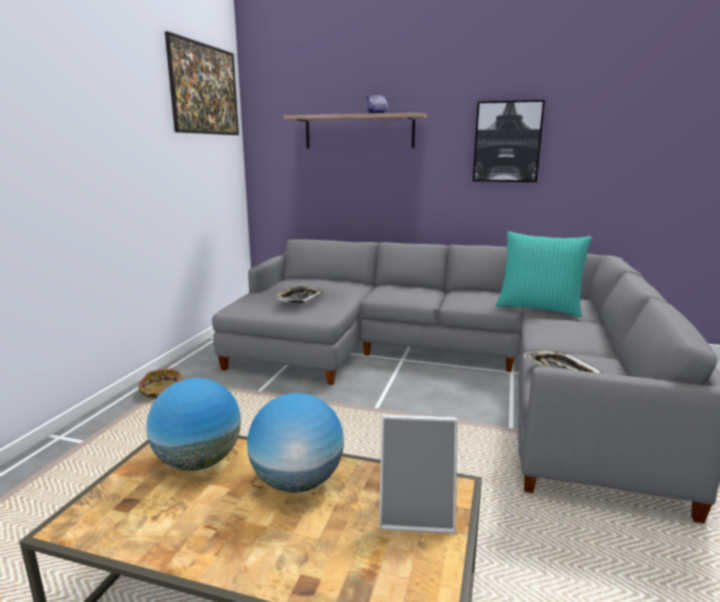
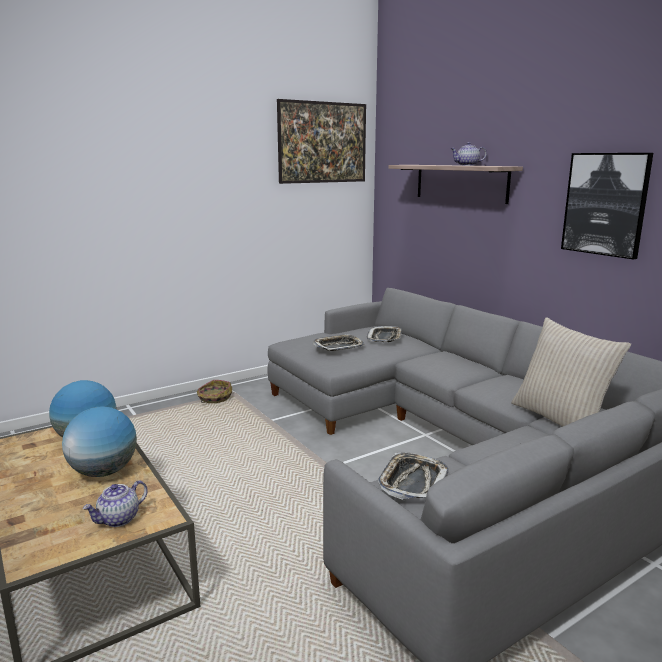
camera: 40 degrees right, 0 degrees up
(323, 284) = (385, 337): none -> tray
(417, 513) = (119, 519): picture frame -> teapot
(538, 308) = (560, 419): turquoise pillow -> beige pillow

